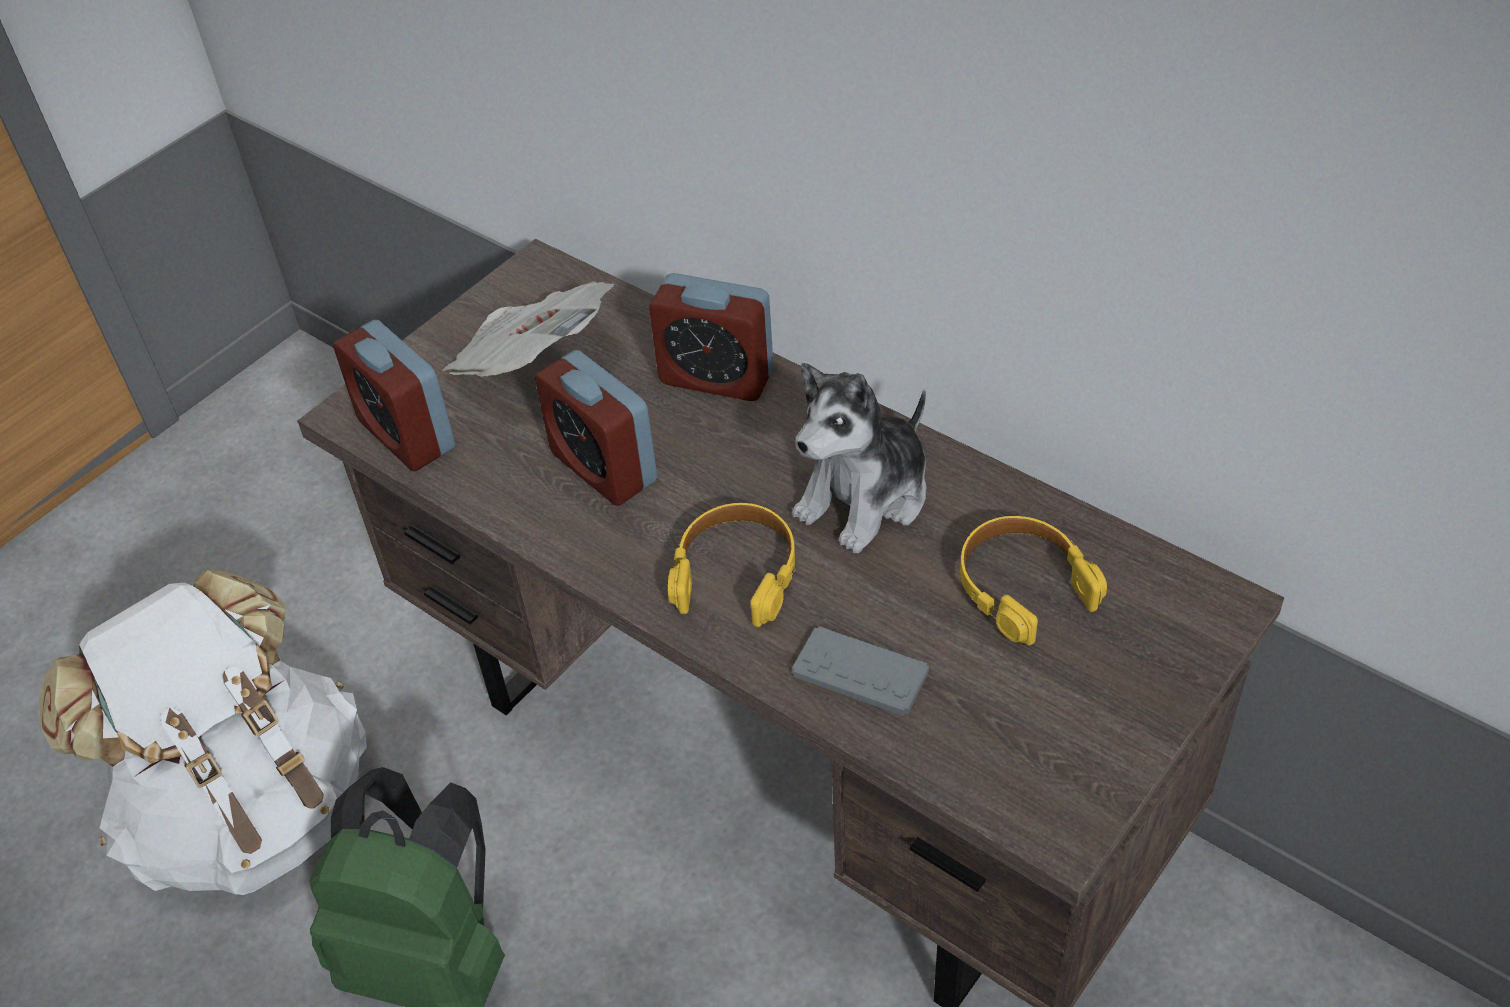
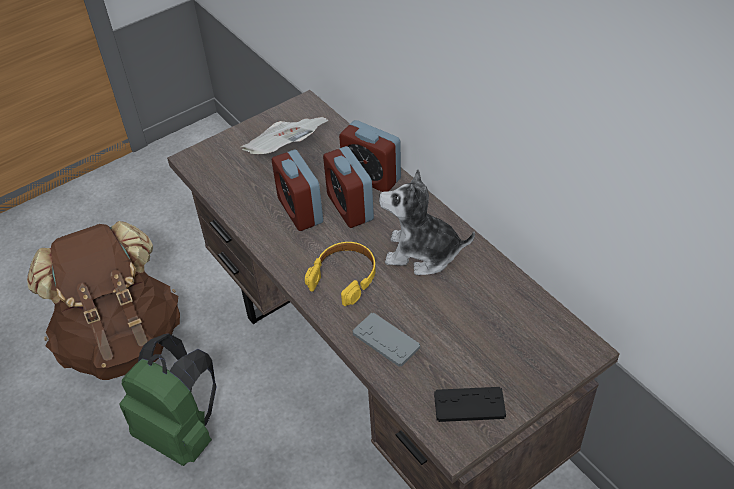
camera: 15 degrees right, 0 degrees up
(252, 809) = (122, 340): white backpack -> brown backpack
(406, 435) = (214, 175): alarm clock -> alarm clock (350, 207)
(865, 497) = (422, 253): plush toy -> plush toy turned 45 degrees clockwise
(1023, 586) = (484, 316): yellow headphones -> none
(1059, 755) = (469, 405): none -> black game controller

